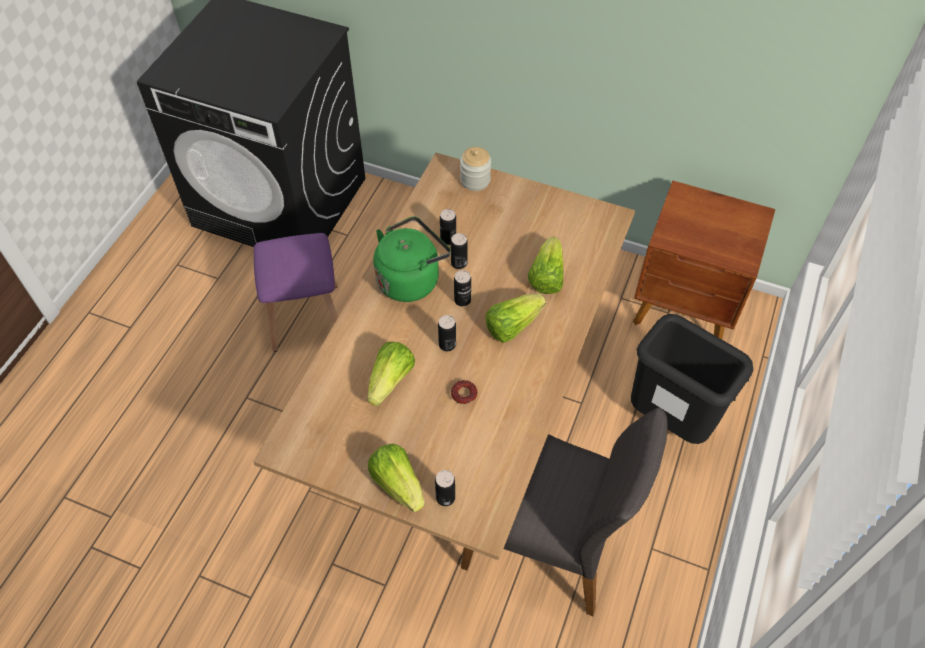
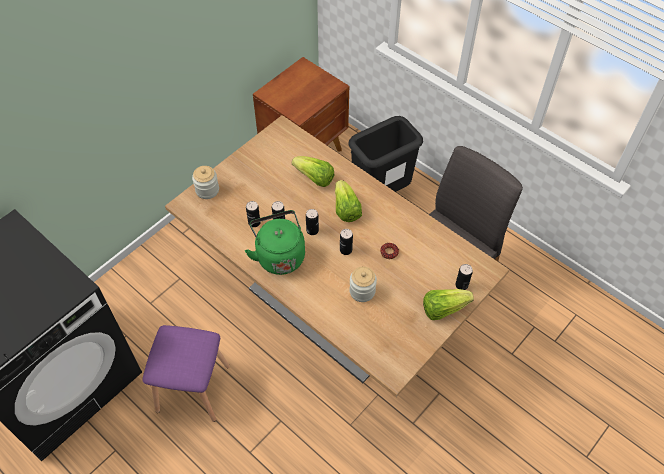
camera: 70 degrees left, 0 degrees up
(390, 381) = (362, 291): lettuce -> jar

